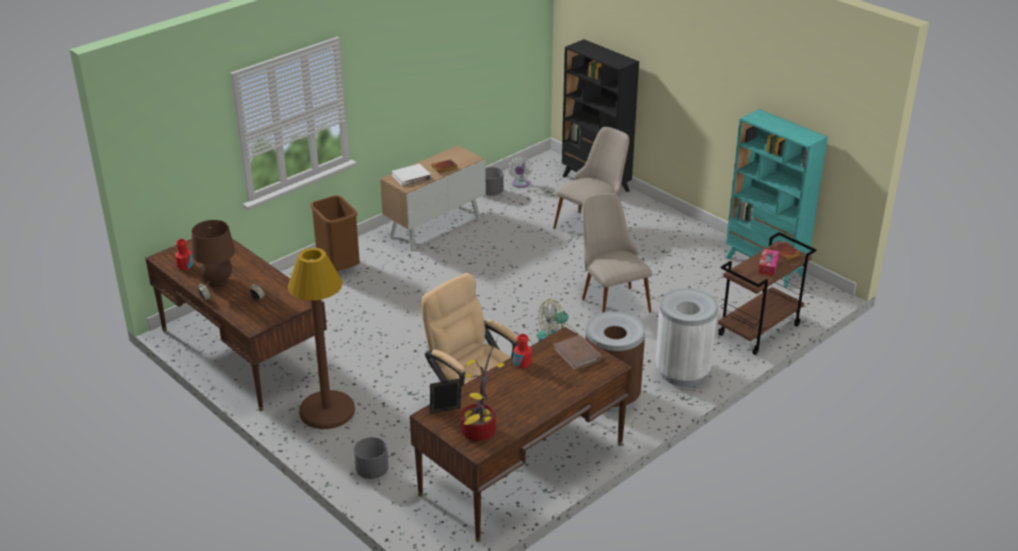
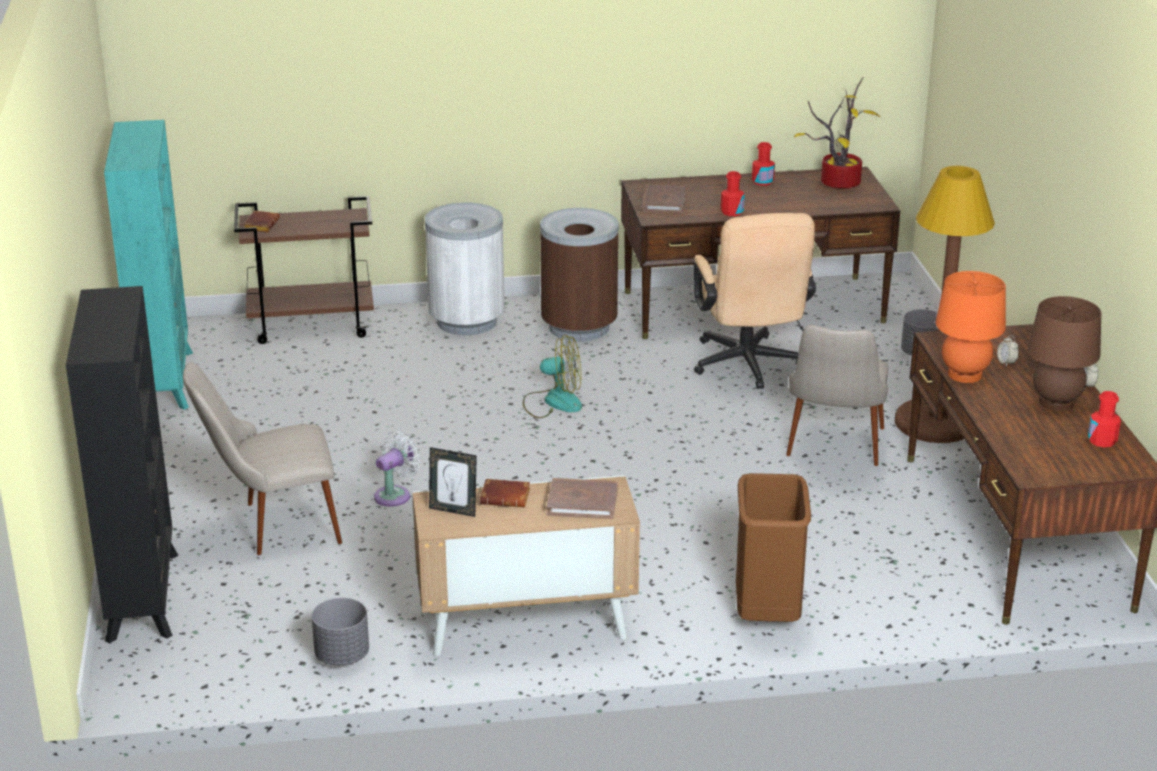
camera: 145 degrees left, 5 degrees down
(277, 282) = (964, 375): none -> orange table lamp
(411, 177) = (582, 502): white book -> brown book
(446, 412) = (859, 202): picture frame -> picture frame (453, 510)
(520, 184) = (266, 652): white fan -> white fan (395, 495)
(535, 407) = (762, 182): none -> red bottle
(611, 299) = (421, 416): beige chair -> beige chair (833, 451)
(768, 266) = (308, 221): tissue box -> none

